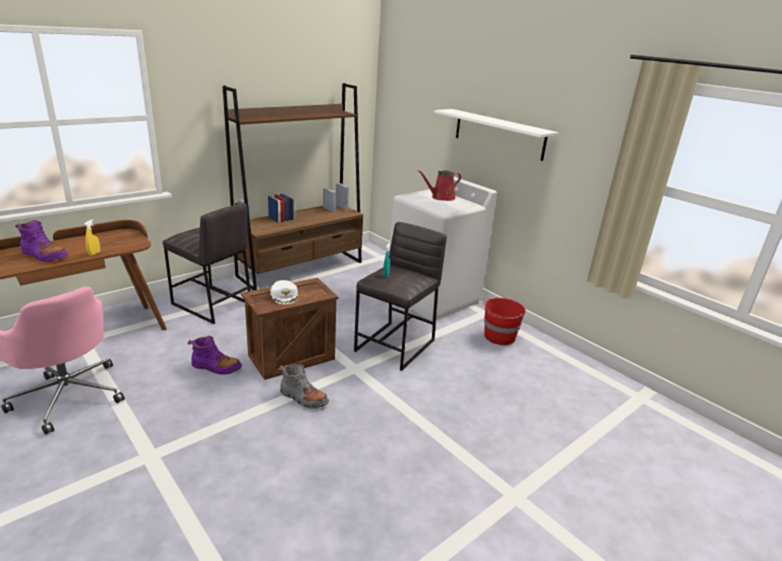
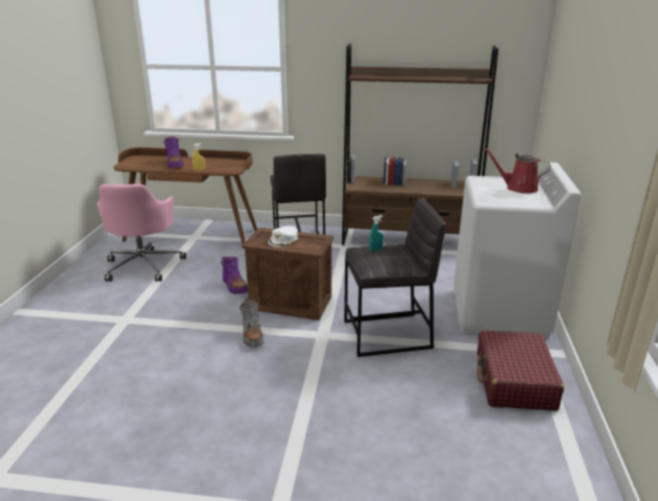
camera: 50 degrees right, 0 degrees up
(498, 134) = (600, 115): white shelf -> none
(499, 337) = (514, 381): red bucket -> red suitcase

